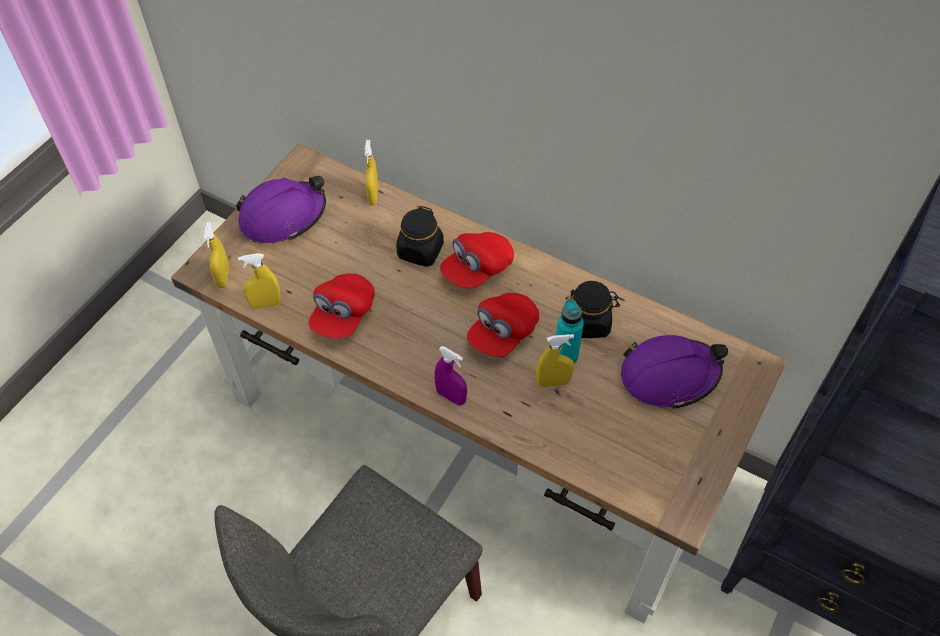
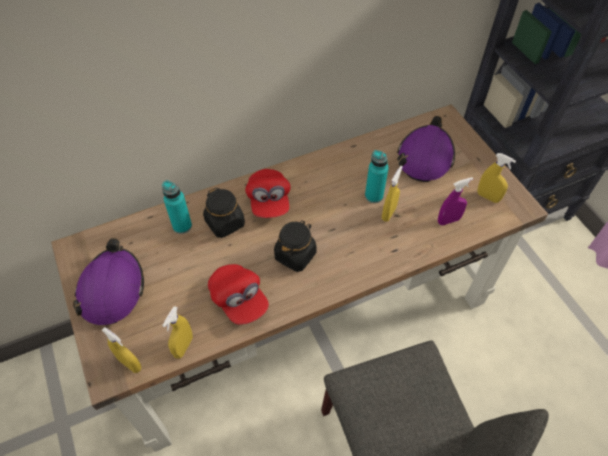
camera: 55 degrees left, 0 degrees up
(373, 196) = (150, 223): yellow spray bottle -> yellow spray bottle (488, 197)
(389, 221) = (182, 226): none -> turquoise bottle
(451, 396) = (359, 273): purple spray bottle -> purple spray bottle (448, 220)
(502, 333) = (331, 217): red cap -> none
(588, 323) = (358, 171): black jar -> black jar (295, 255)

